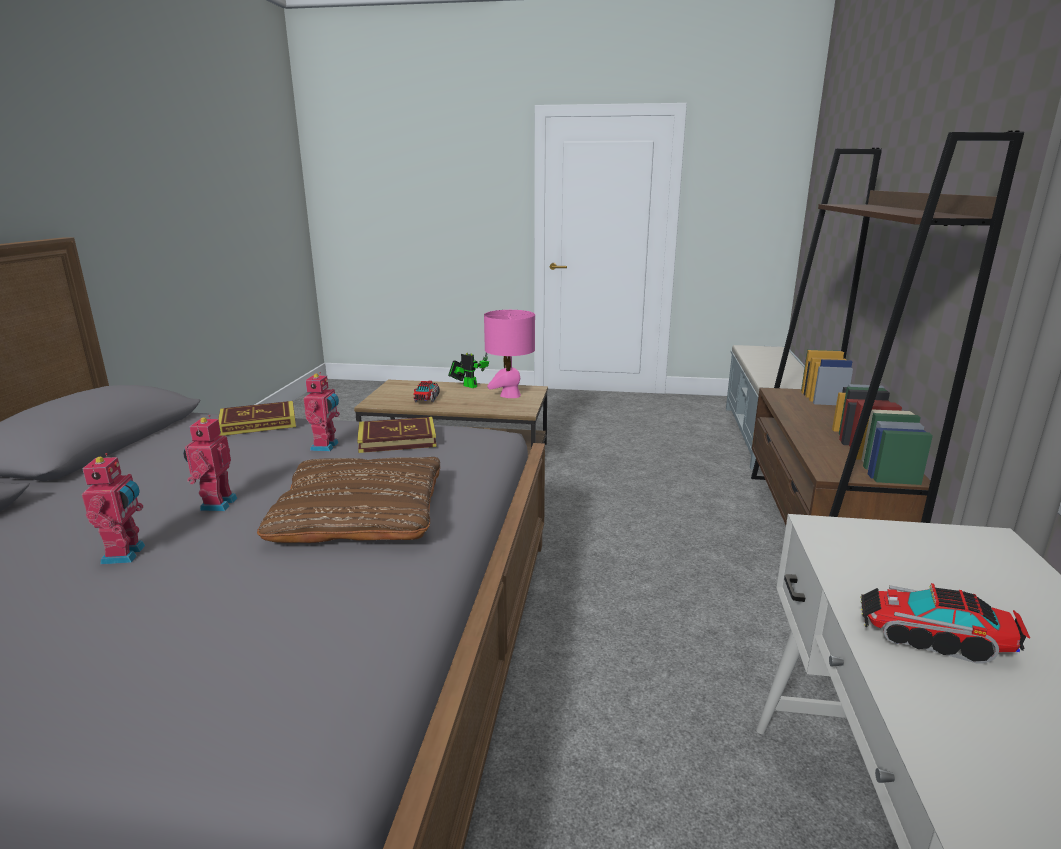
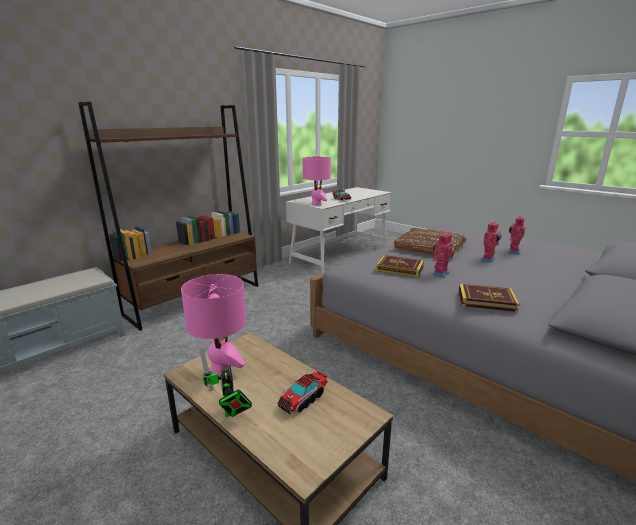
camera: 145 degrees left, 0 degrees up
(877, 539) = (316, 204): none -> pink table lamp

